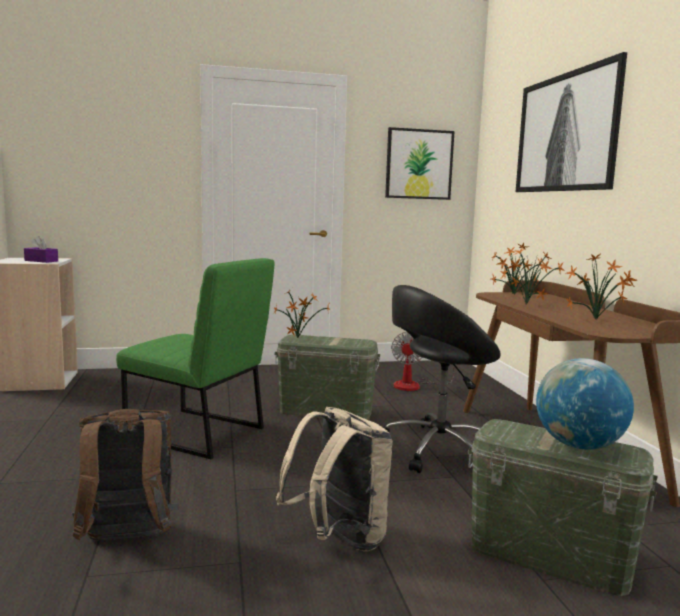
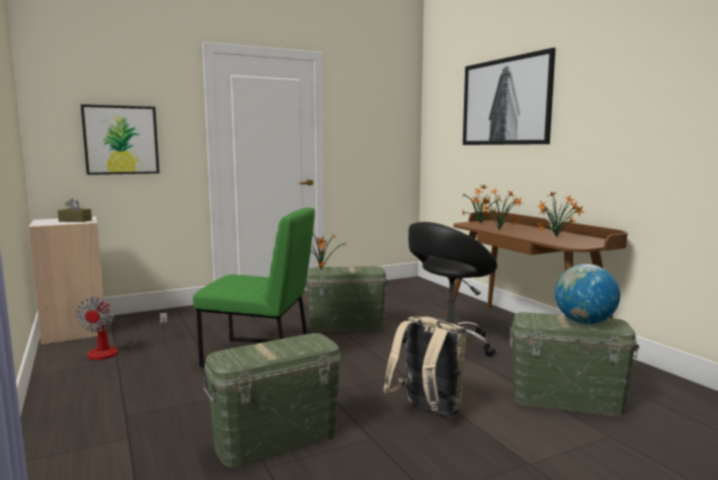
camera: 15 degrees left, 0 degrees up
(41, 261) = (75, 221): purple tissue box -> brown tissue box
(127, 541) = (276, 439): brown backpack -> green storage box
(415, 385) = (397, 299): fan -> fan (114, 351)
(419, 164) = (379, 123): picture -> picture (121, 140)

